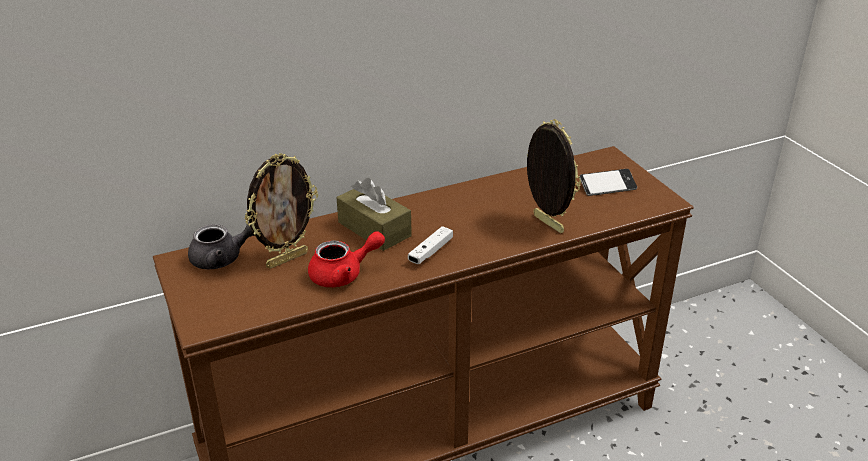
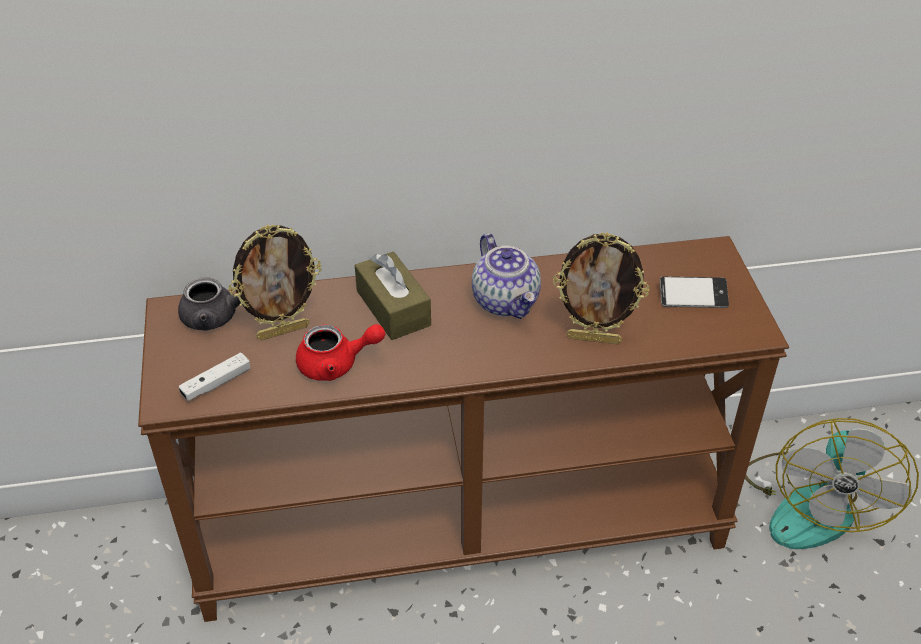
camera: 15 degrees right, 10 degrees up
(430, 252) = (444, 352): white game controller -> white game controller (216, 383)
(465, 211) = (506, 301): none -> teapot
(546, 224) = (594, 338): picture frame -> picture frame turned 120 degrees clockwise
(703, 362) = (812, 503): none -> fan

